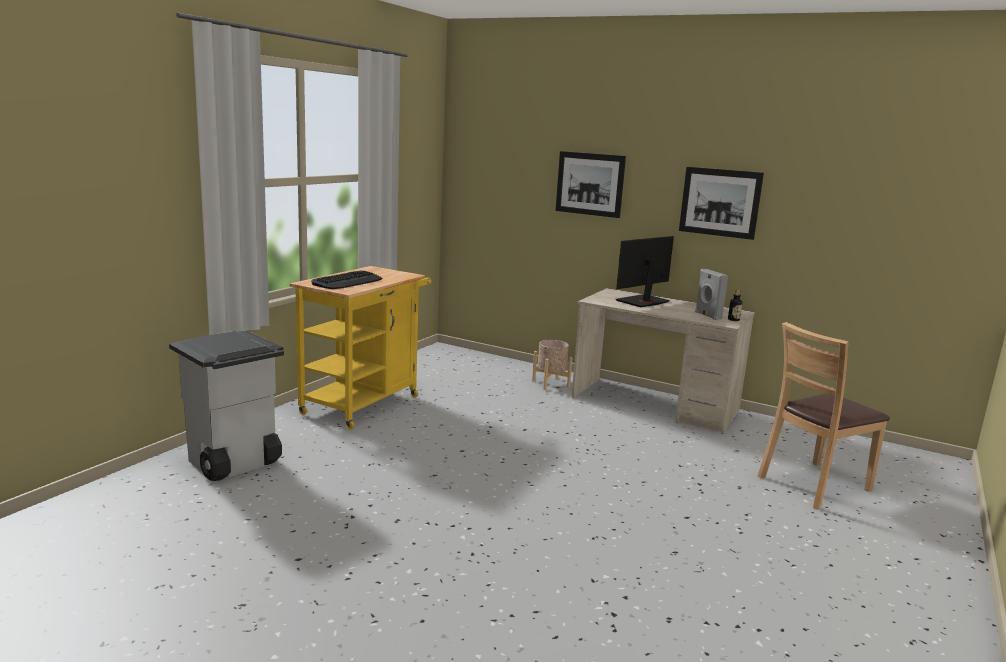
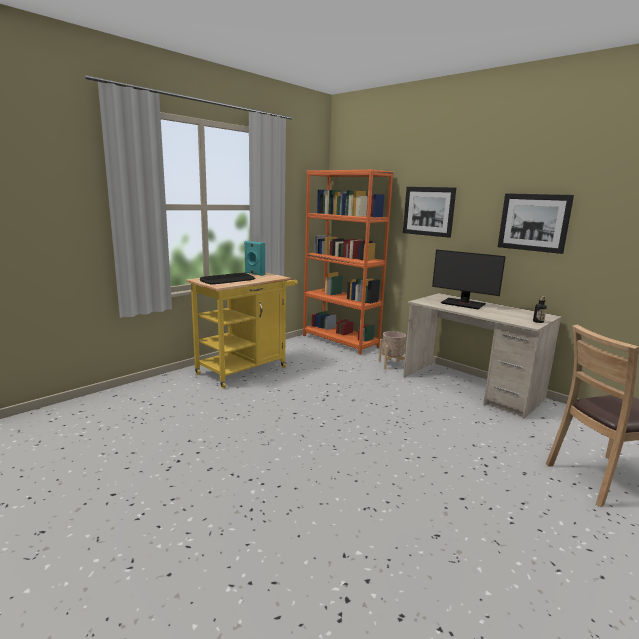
camera: 15 degrees right, 0 degrees up
(233, 463) = (125, 407): grey trash can -> none
(371, 271) = (254, 274): none -> turquoise speaker
(470, 357) = (340, 341): none -> orange bookcase
(643, 301) = (463, 304): monitor -> monitor turned 120 degrees counterclockwise
(707, 315) = (515, 317): grey speaker -> none

